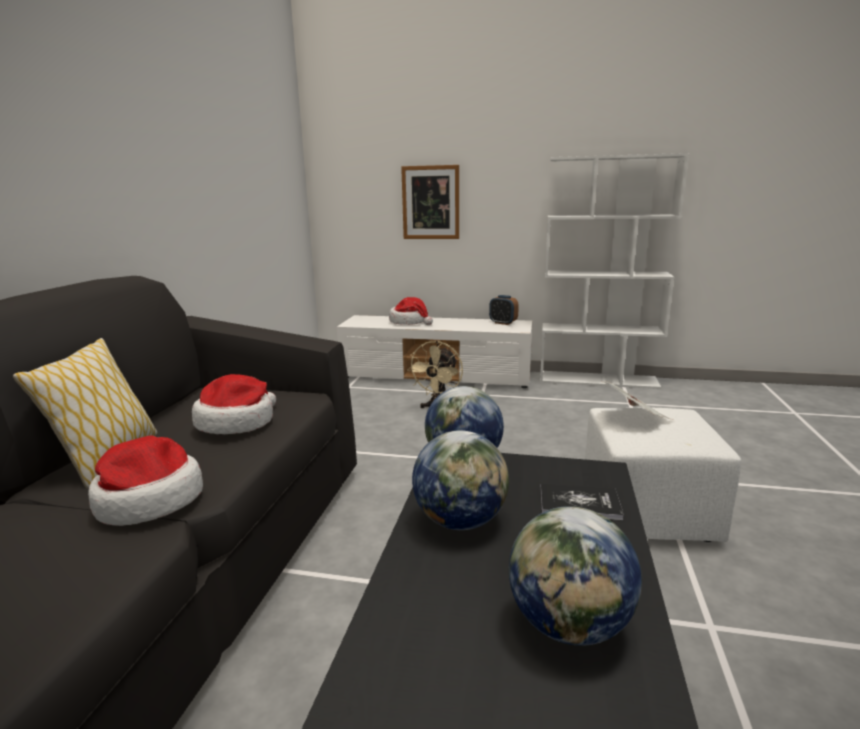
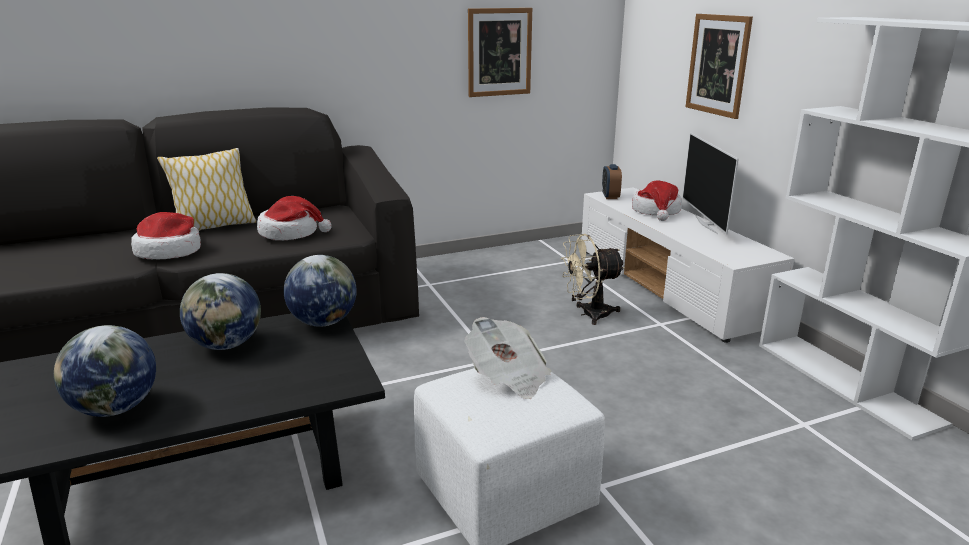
camera: 55 degrees right, 5 degrees up
(249, 205) = (499, 52): none -> picture
(453, 319) = (706, 224): none -> television
(503, 323) = (746, 247): alarm clock -> alarm clock (610, 196)
(579, 503) = (283, 382): book -> none

